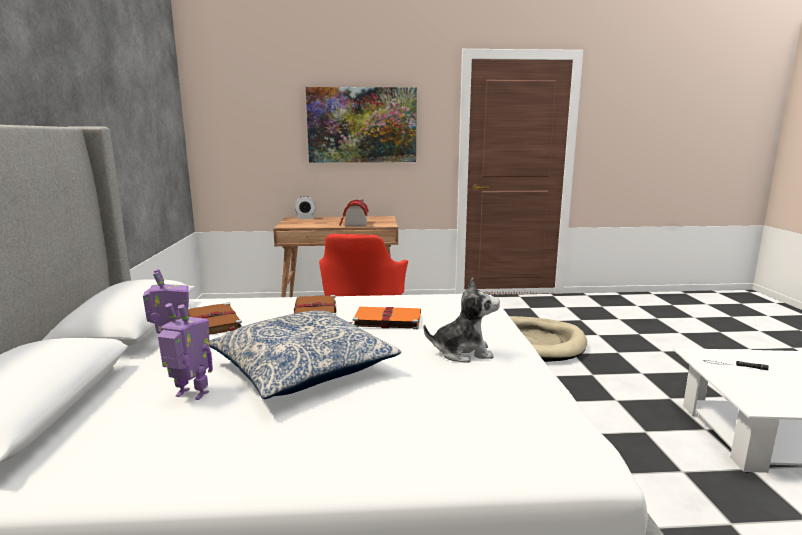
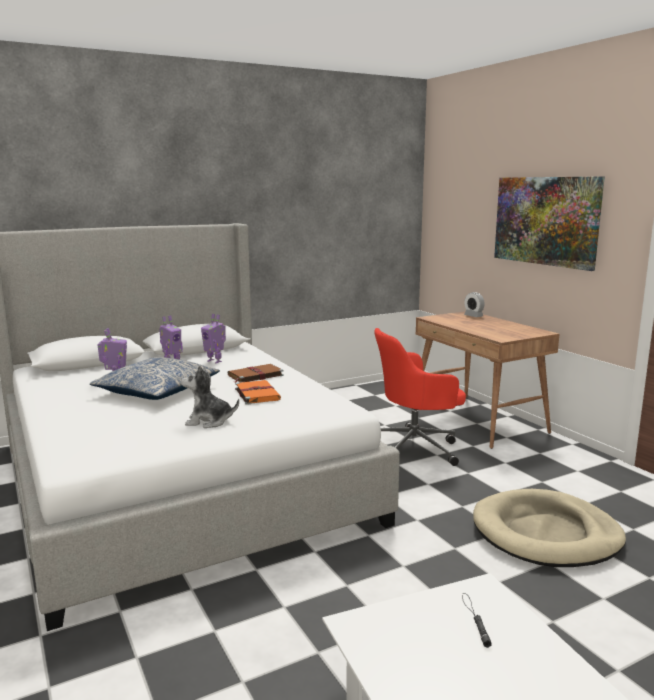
camera: 65 degrees right, 0 degrees up
(214, 322) = (215, 361): brown book -> toy robot
(354, 224) = (480, 330): toy house -> none
(462, 352) = (209, 421): plush toy -> plush toy turned 120 degrees clockwise

